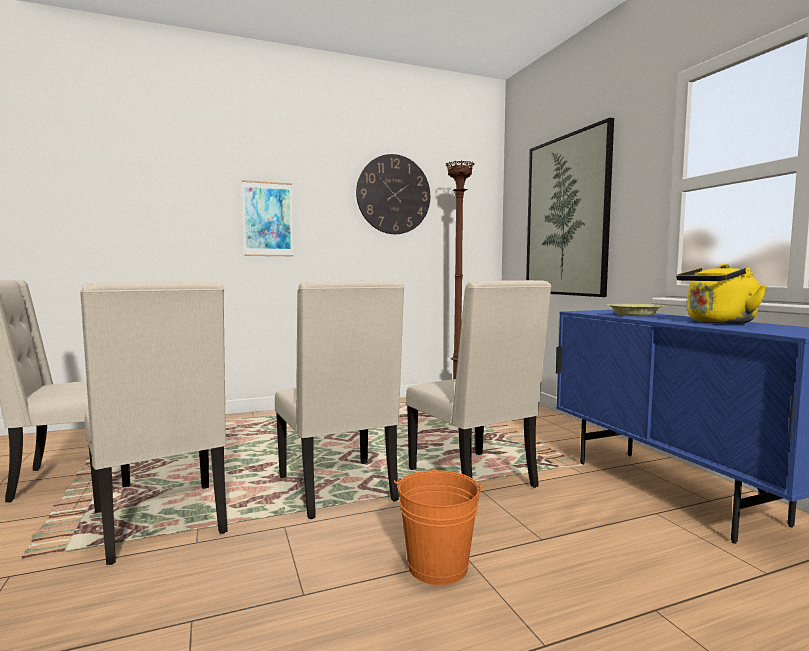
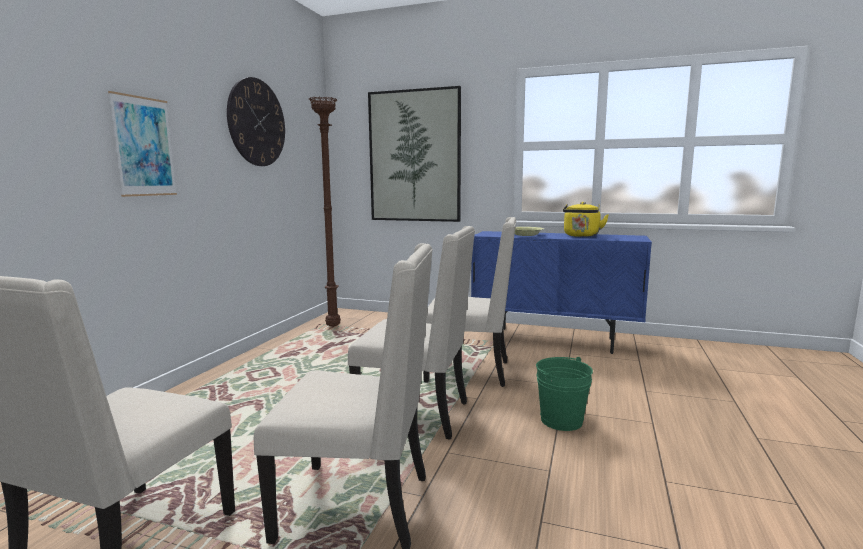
camera: 50 degrees left, 5 degrees up
(438, 566) = (561, 420): orange bucket -> green bucket

